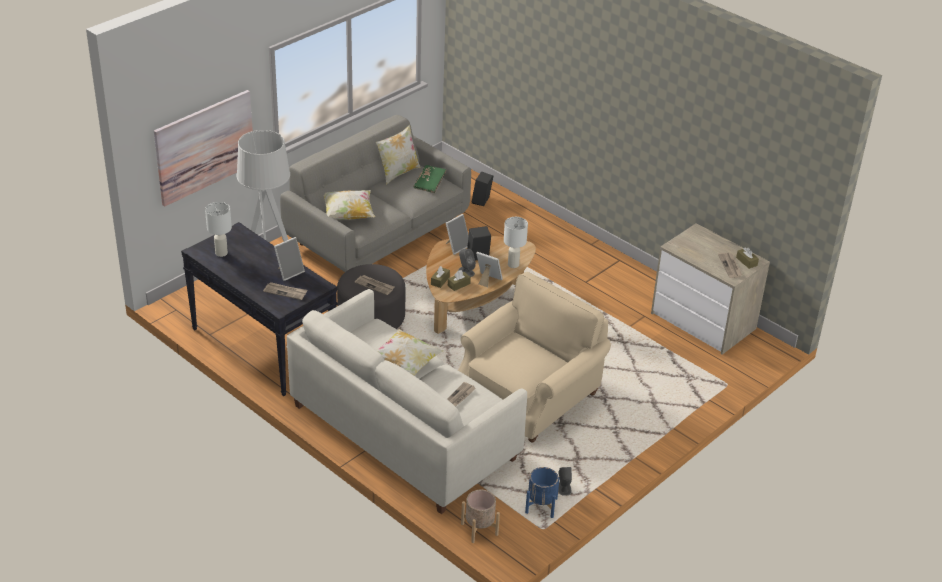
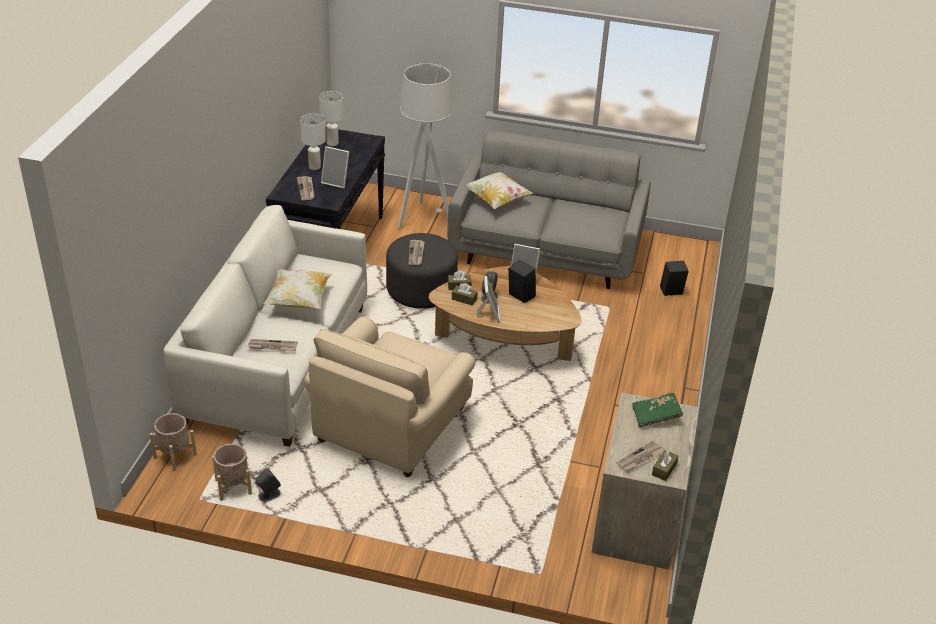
camera: 60 degrees right, 0 degrees up
(204, 147) = (410, 61): picture -> none
(398, 173) = (594, 205): pillow -> none
(430, 184) = (597, 227): green book -> green book (655, 416)
(513, 265) = (530, 322): white table lamp -> white table lamp (314, 167)
(529, 397) = (391, 426): beige armchair -> beige armchair turned 105 degrees clockwise
(541, 506) = (233, 487): blue planter -> beige planter

